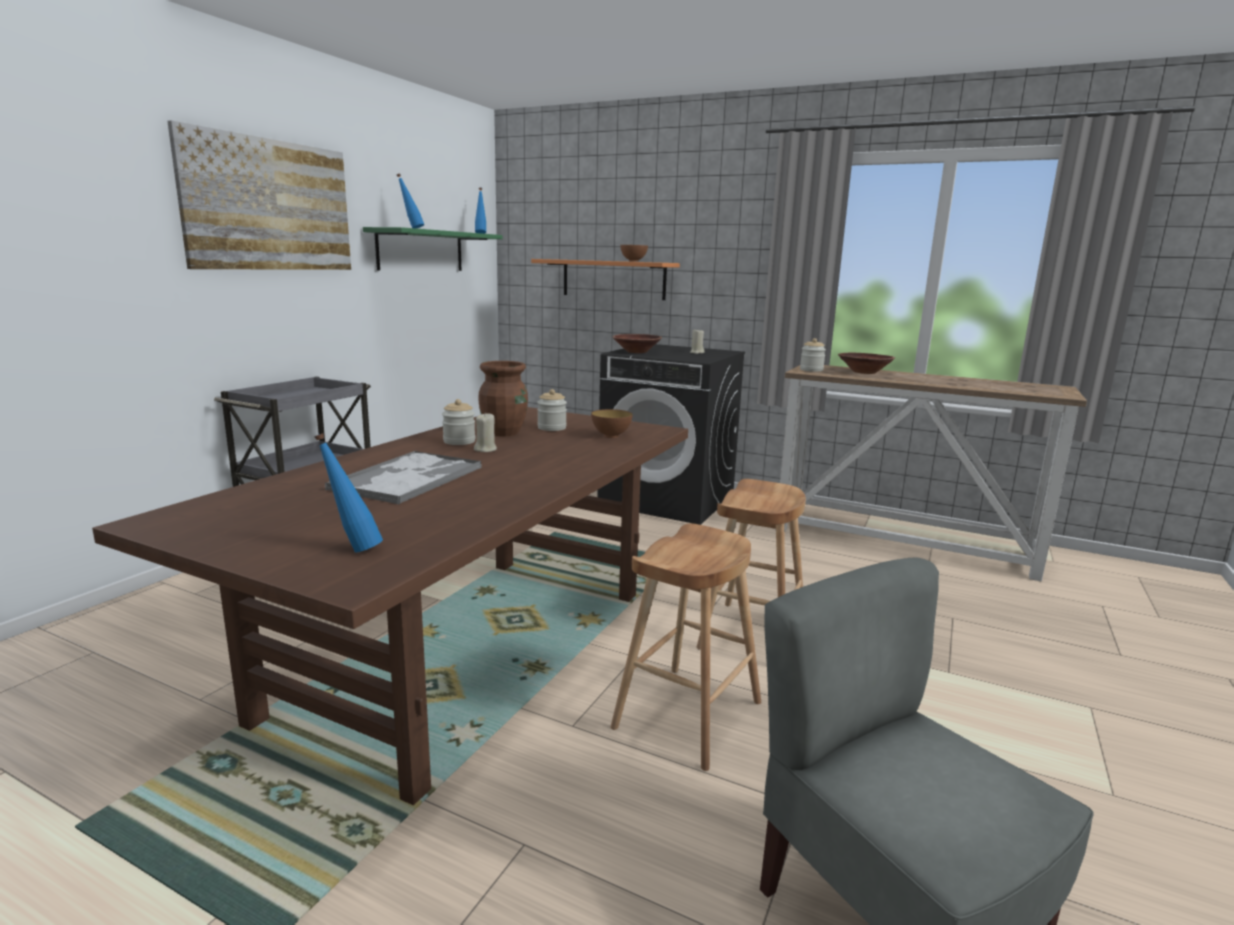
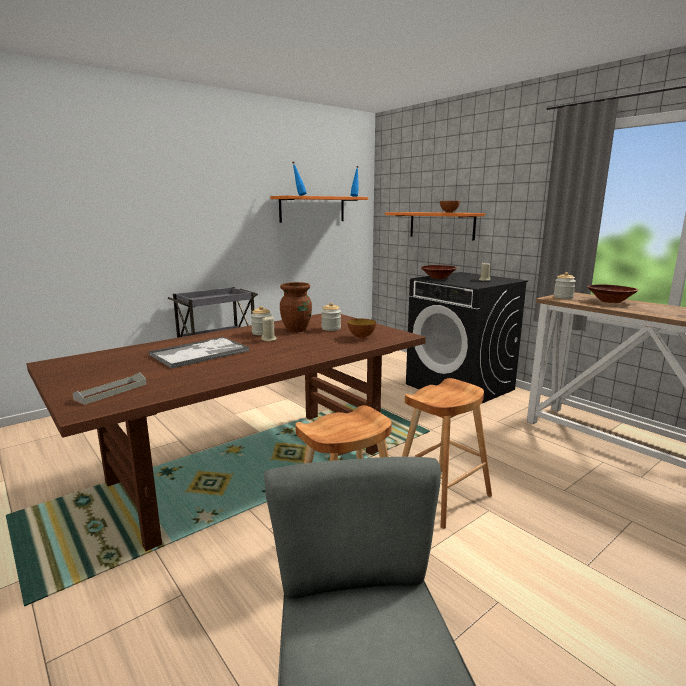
camera: 25 degrees right, 0 degrees up
(270, 205) = (208, 186): picture -> none
(353, 549) = (111, 391): blue bottle -> grey tray
(420, 251) = (312, 209): green shelf -> orange shelf

